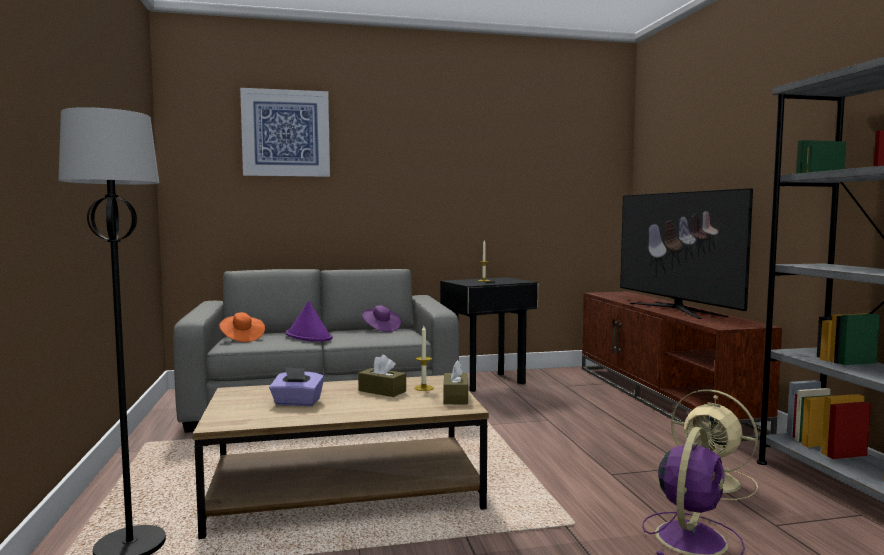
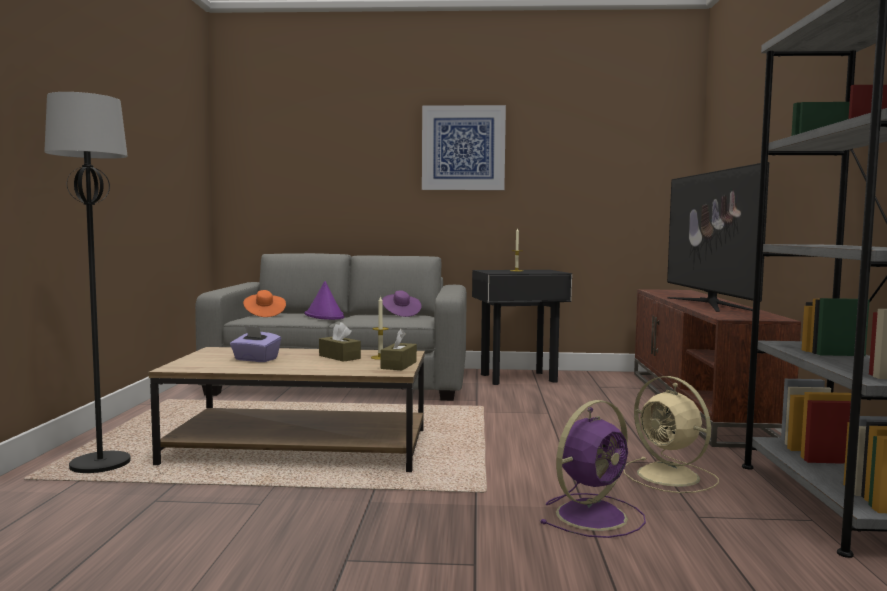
camera: 15 degrees right, 0 degrees up
(286, 133) = (326, 122): picture -> picture (463, 148)

